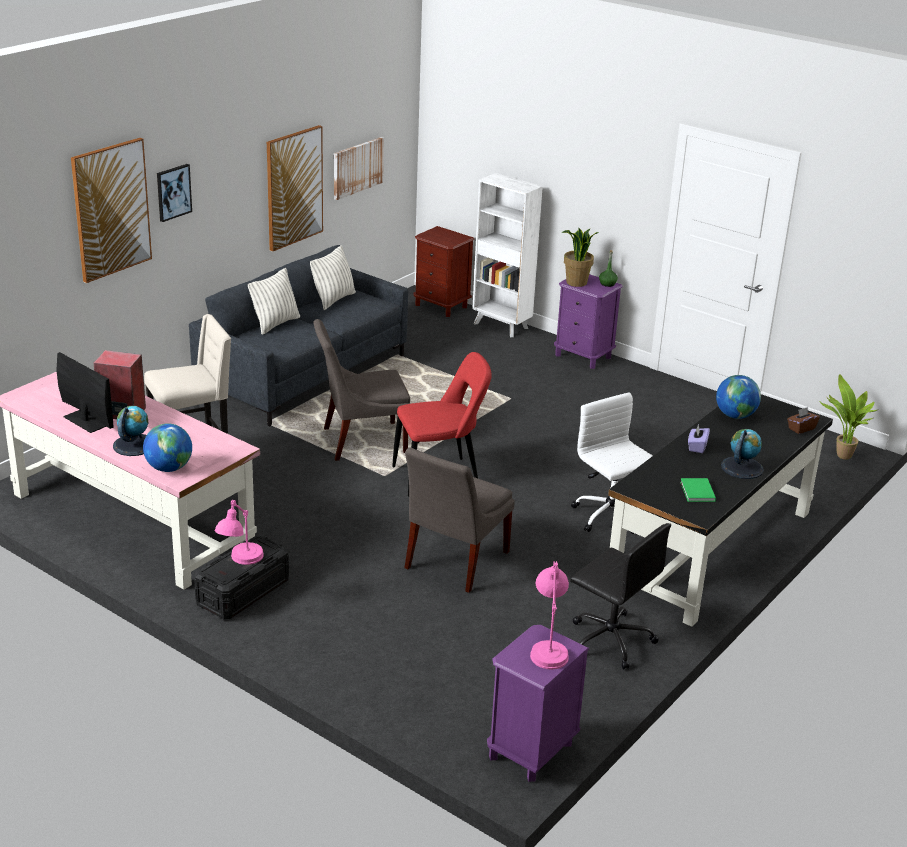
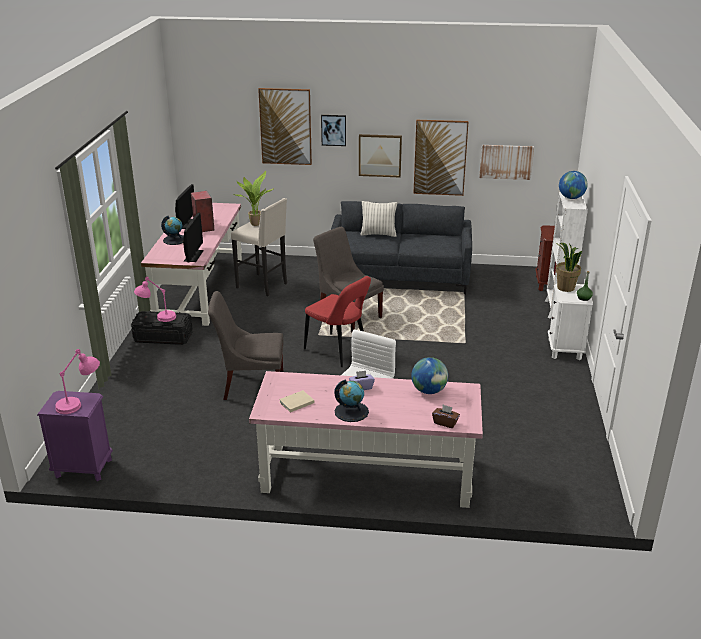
camera: 60 degrees right, 0 degrees up
(169, 468) = (160, 253): globe -> globe (571, 198)
(215, 446) = (193, 256): none -> monitor
(229, 210) = (380, 155): none -> picture
(333, 299) = (432, 237): pillow -> none
(583, 356) = (564, 349): purple nightstand -> white nightstand
(609, 639) = (217, 463): black office chair -> none
(697, 492) = (295, 402): green book -> beige book
(711, 549) = (366, 475): black desk -> pink desk
(841, 456) = (583, 503): potted plant -> potted plant (254, 224)

